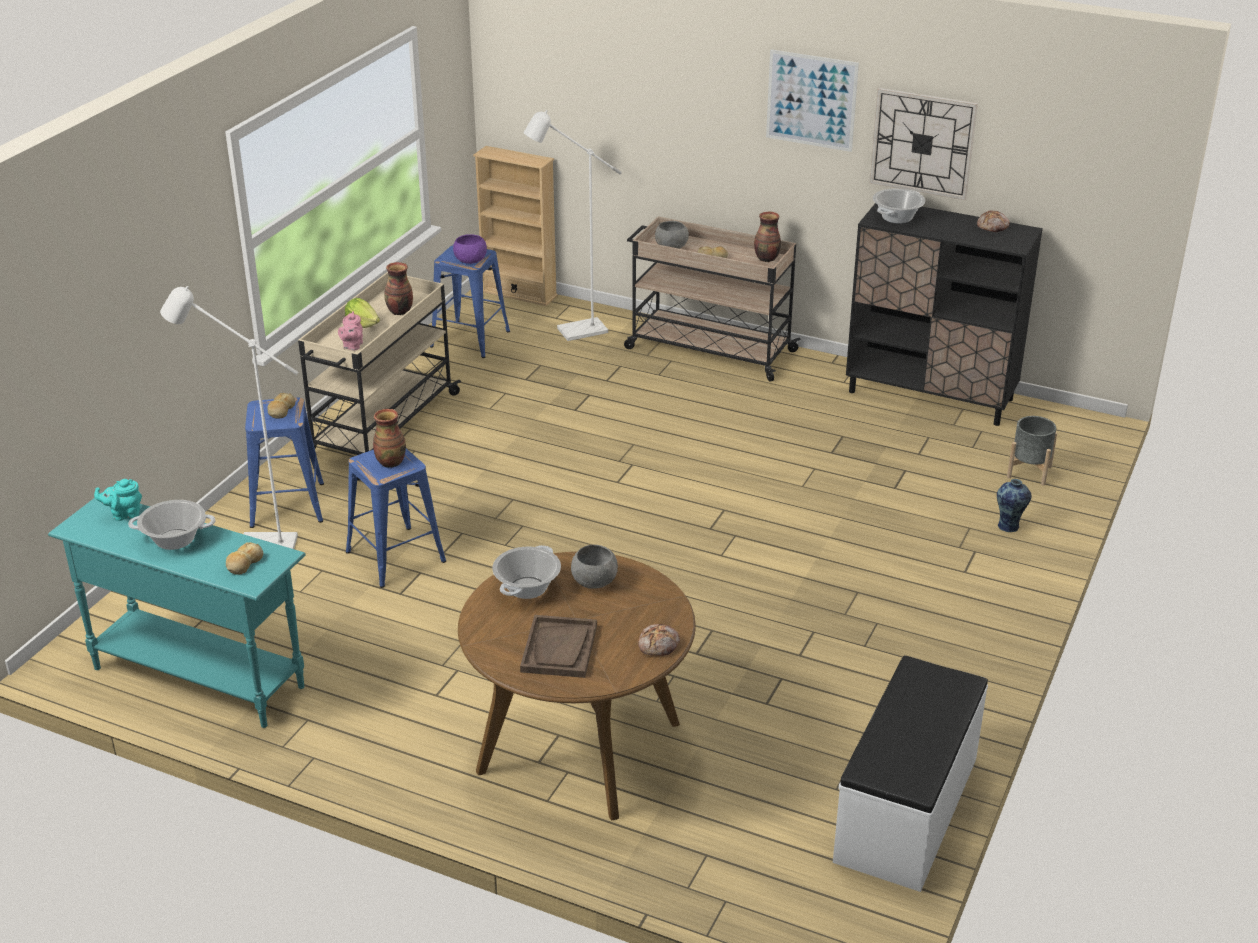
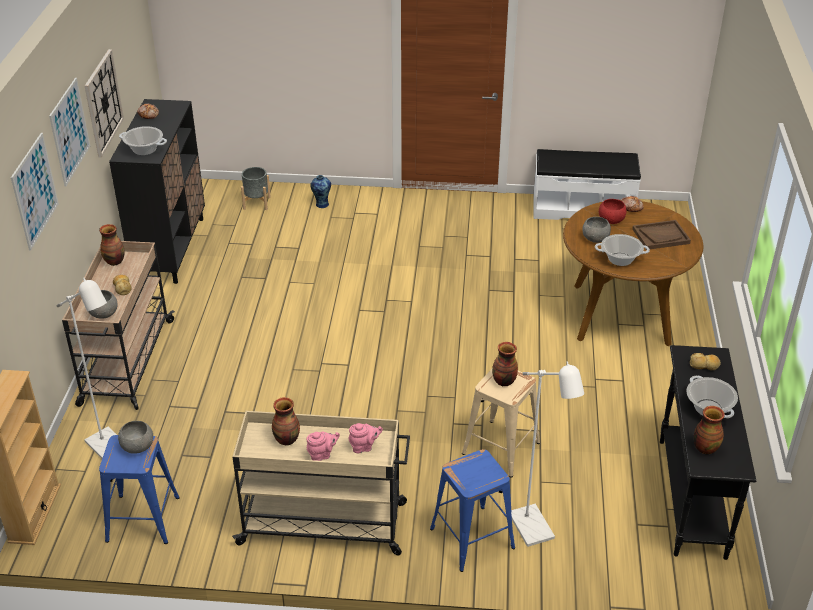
camera: 110 degrees left, 5 degrees up
(124, 514) = (705, 448): turquoise teapot -> vase
(198, 677) = (691, 497): turquoise console table -> black console table
(281, 411) = (469, 470): bread -> none
(362, 324) = (322, 455): lettuce -> pink teapot
(396, 556) = (500, 447): blue stool -> beige stool
(471, 260) = (137, 446): purple bowl -> grey bowl
(634, 612) = (610, 220): none -> red bowl
(700, 86) = (35, 191): none -> picture

